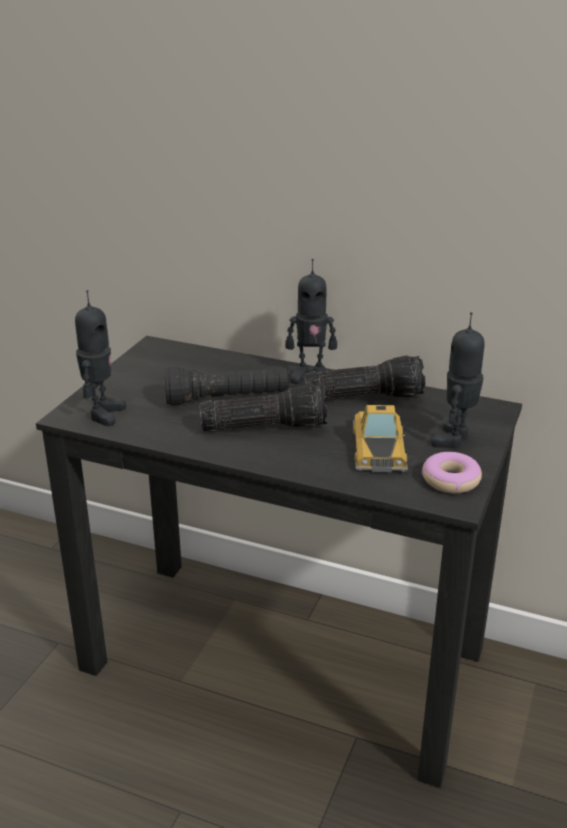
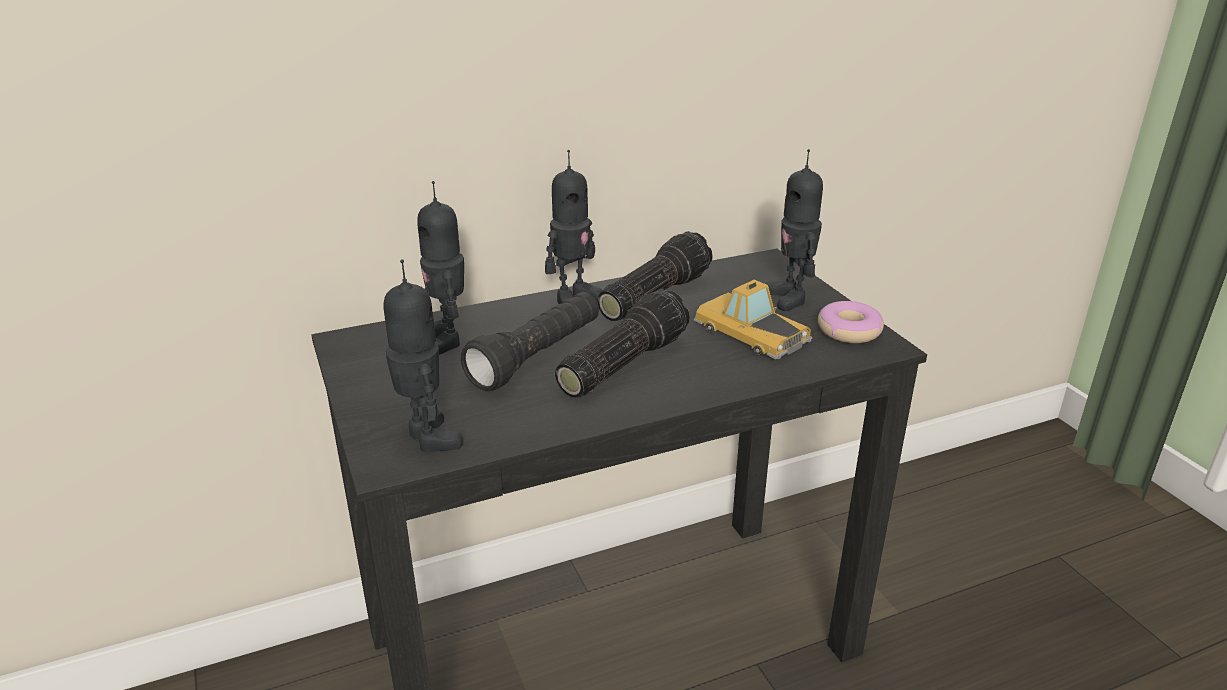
camera: 45 degrees left, 0 degrees up
(200, 368) = (447, 340): none -> toy robot

